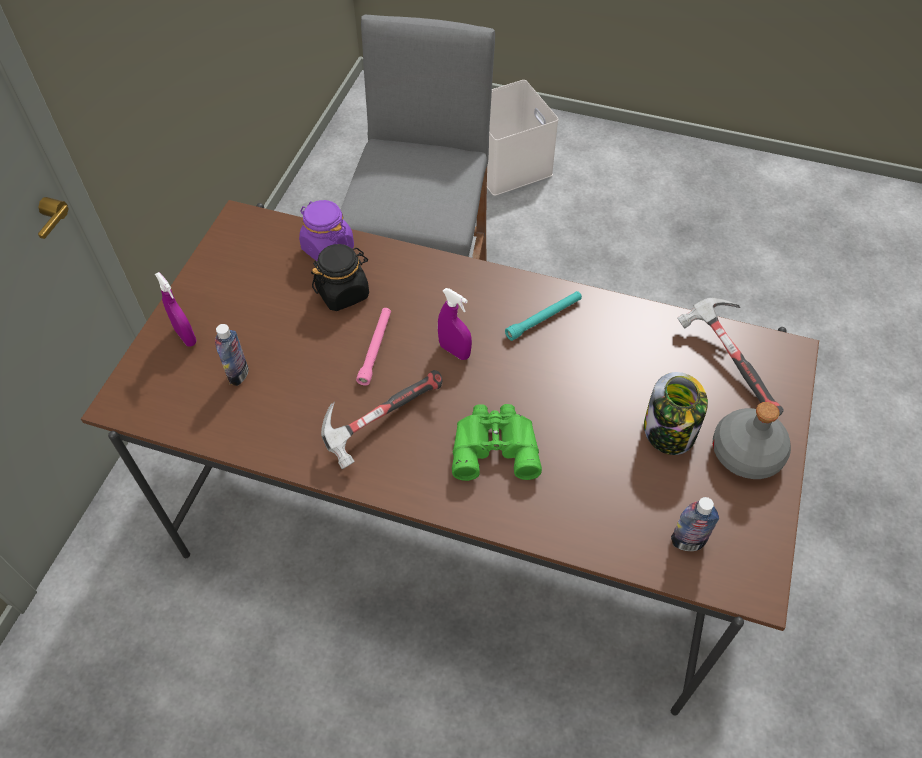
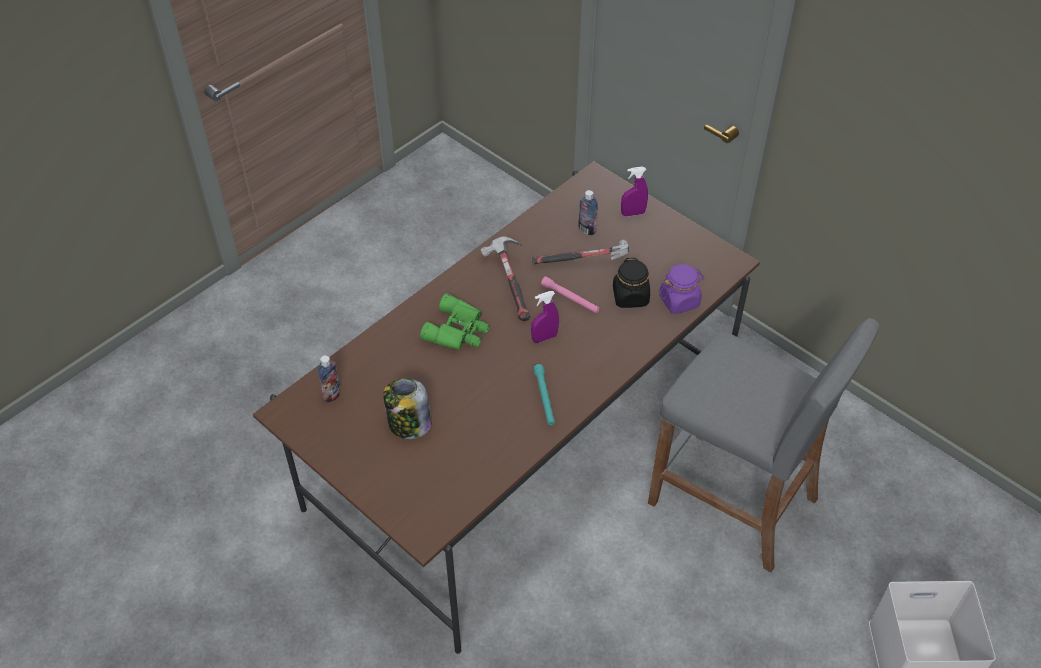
camera: 115 degrees right, 5 degrees down
(729, 363) = (439, 490): hammer -> hammer (584, 263)
(745, 453) = (366, 458): grey bottle -> none

